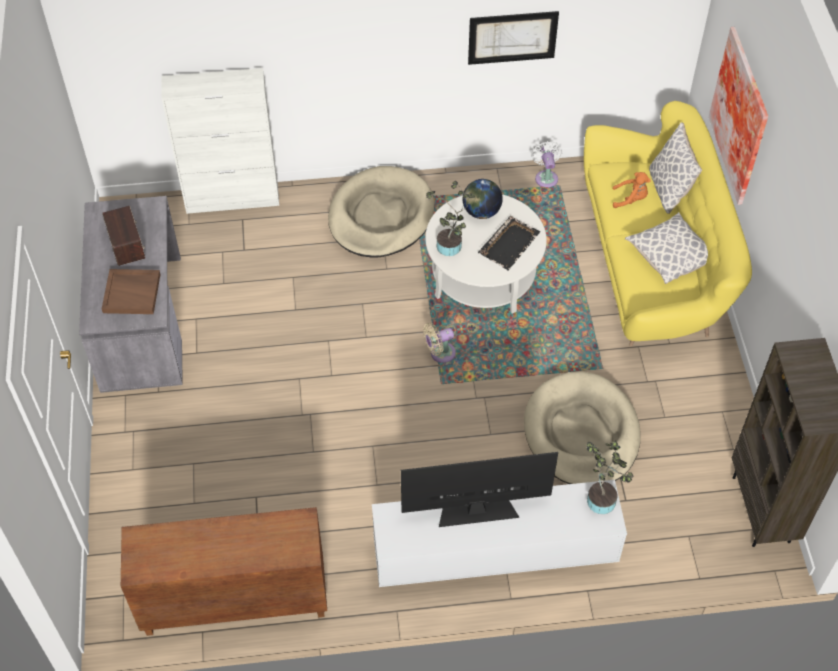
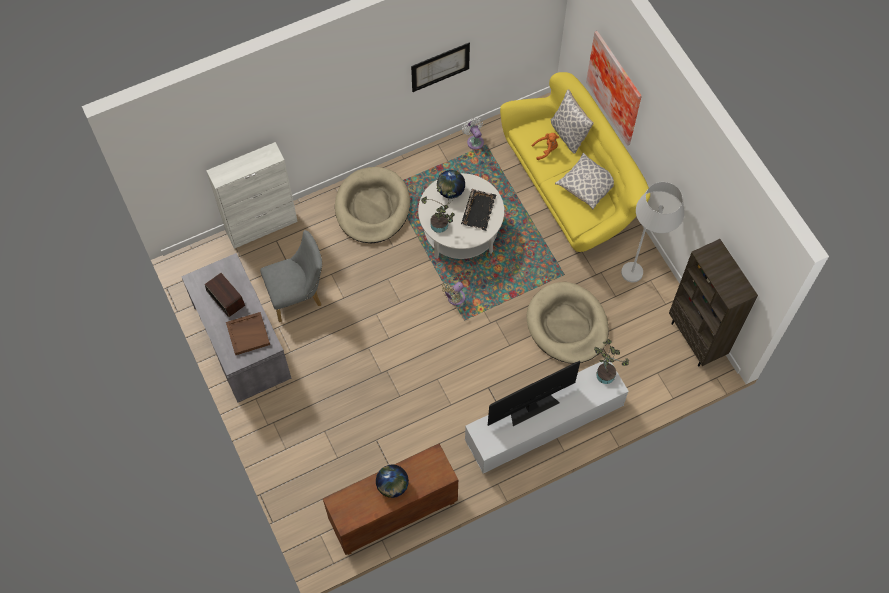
camera: 20 degrees left, 10 degrees up
(225, 543) = (392, 486): none -> globe
(239, 290) = (298, 295): none -> grey chair
(717, 392) = (642, 267): none -> white floor lamp

